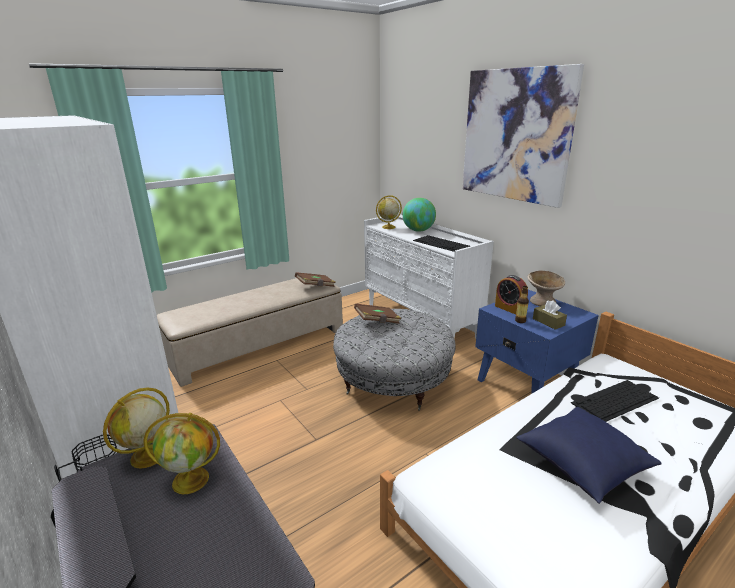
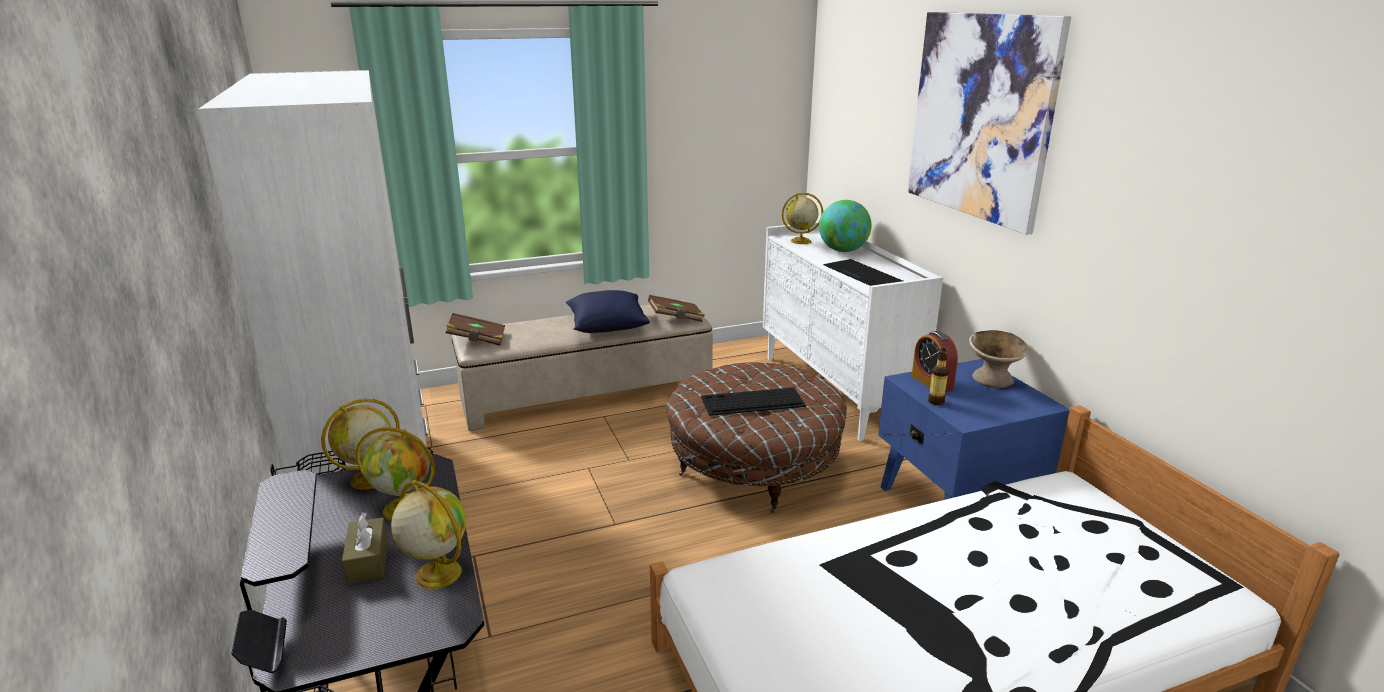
camera: 15 degrees right, 0 degrees up
(249, 540) = (437, 573): none -> globe
(377, 321) = (739, 378): brown book -> brown book (477, 340)
(393, 380) = (754, 468): grey ottoman -> brown ottoman
(548, 322) = (979, 409): brown tissue box -> brown tissue box (368, 560)
(582, 465) = (924, 604): blue pillow -> blue pillow (607, 326)
(614, 401) = (1032, 535): keyboard -> keyboard (752, 401)

